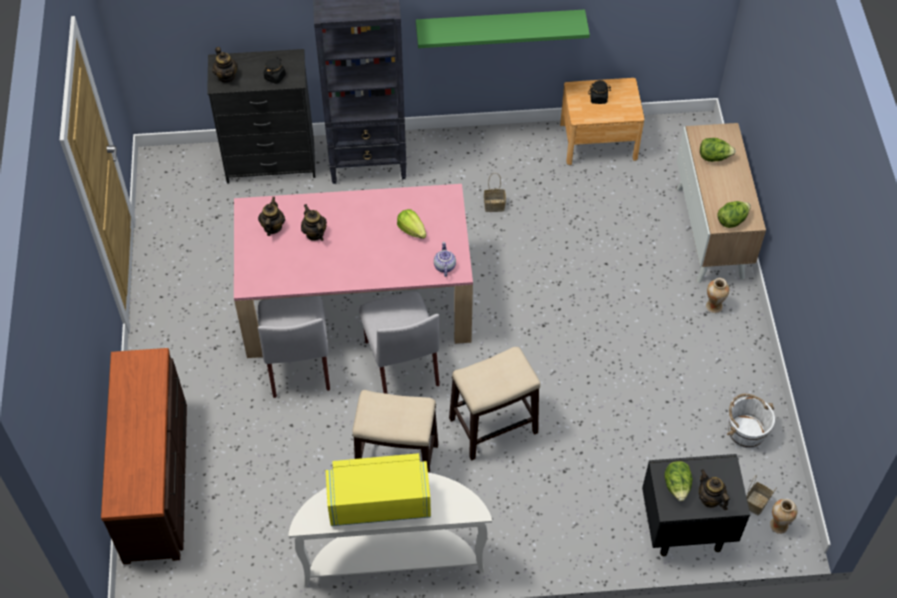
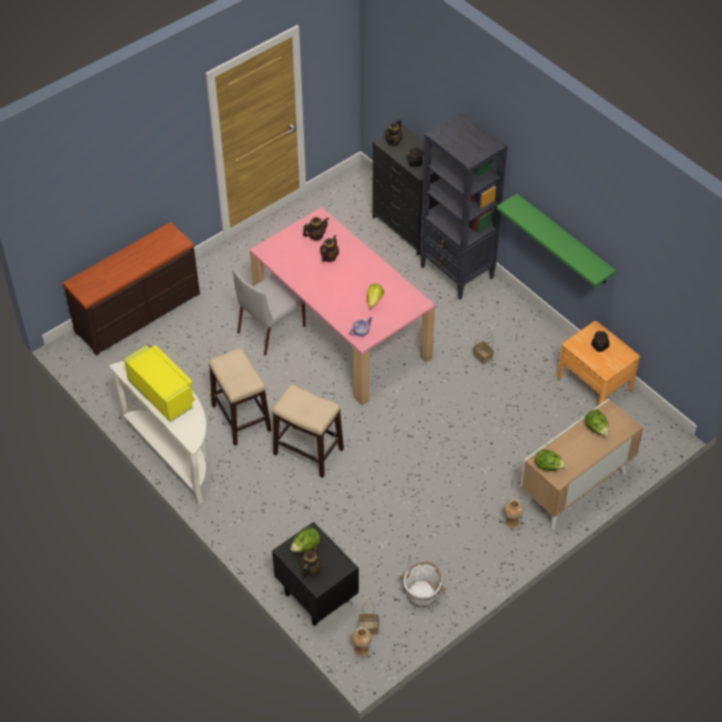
camera: 55 degrees right, 5 degrees down
(401, 362) = (315, 378): grey chair -> none

